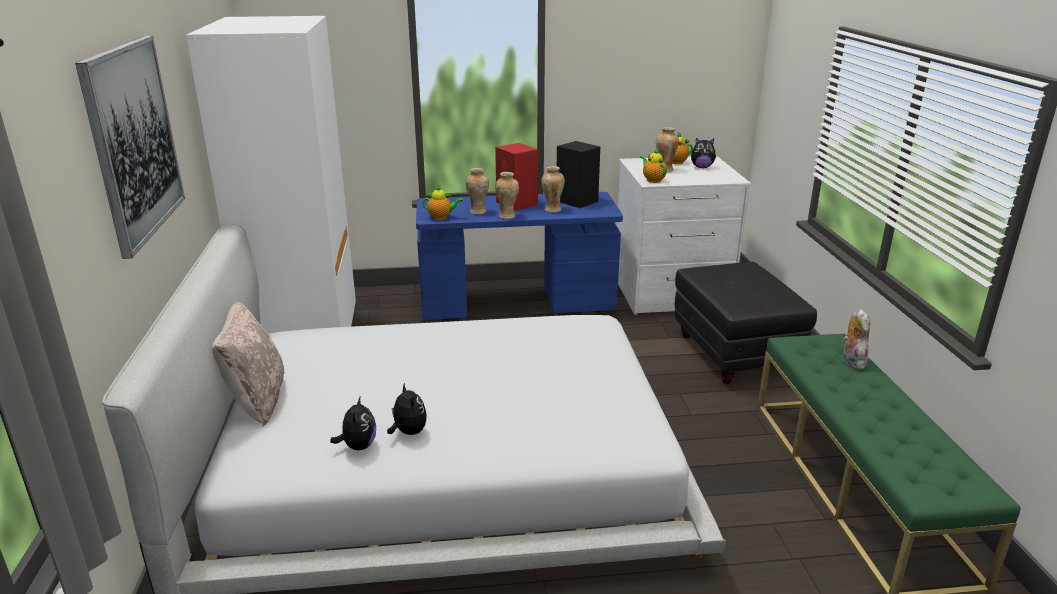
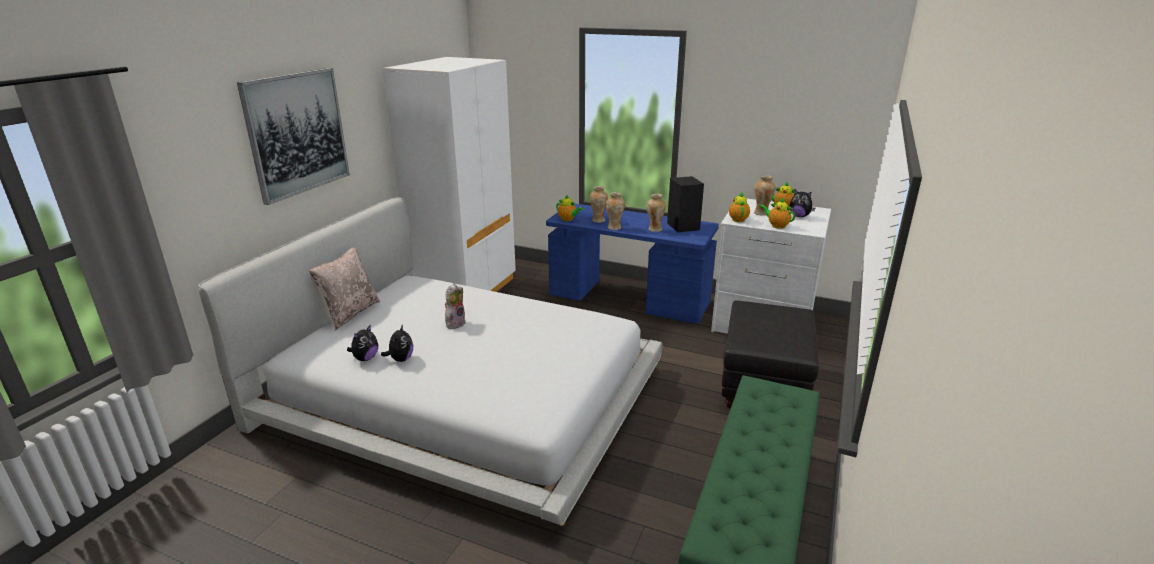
camera: 30 degrees right, 0 degrees up
(517, 204) = (635, 220): red speaker -> none
(696, 180) = (776, 226): none -> teapot
(851, 361) = (790, 416): plush toy -> plush toy (455, 323)

